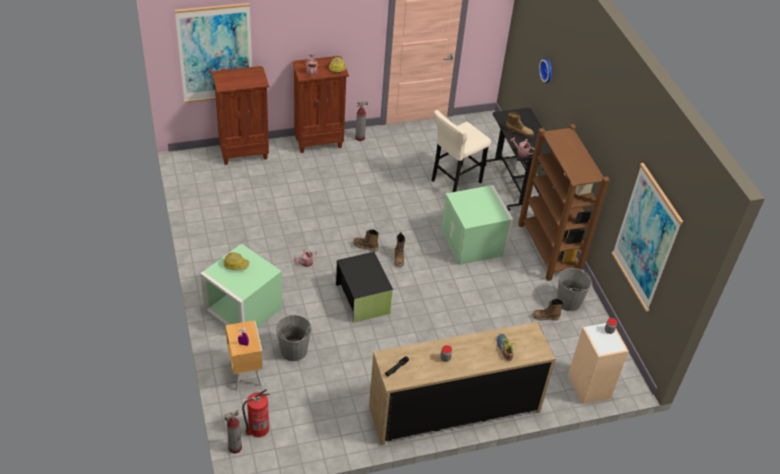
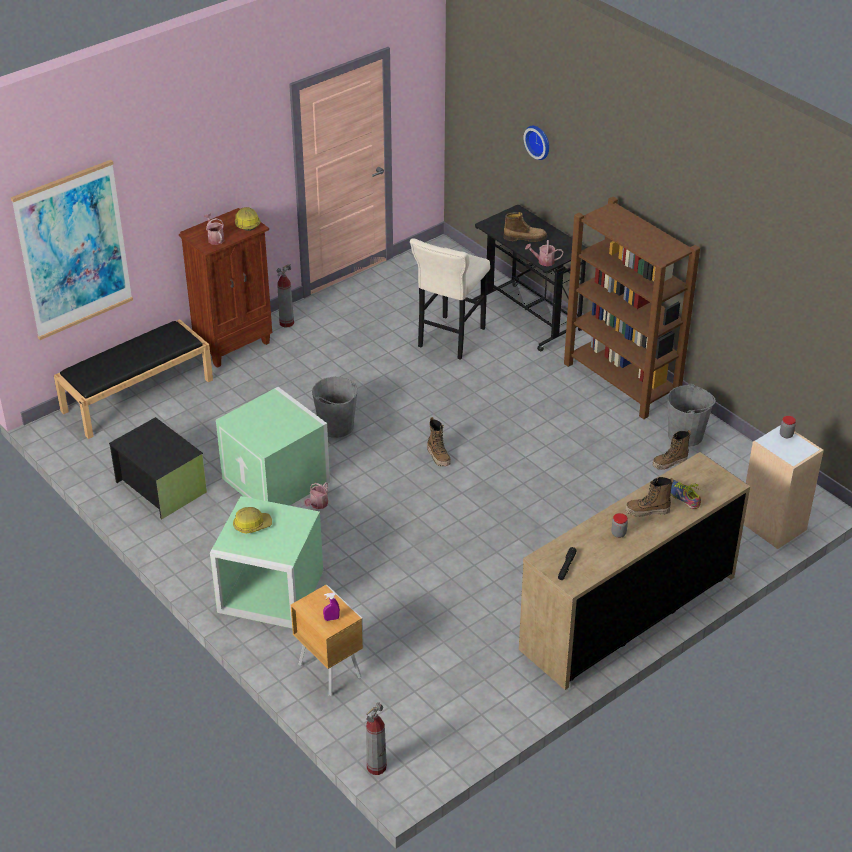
camera: 20 degrees left, 5 degrees down
(244, 154) = (138, 395): brown cabinet -> black bench
(258, 428) = (391, 732): fire extinguisher -> none
(293, 350) = (375, 618): grey bucket -> grey bucket (336, 426)
(363, 298) = (424, 521): black storage box -> black storage box (162, 486)
(365, 247) = (385, 457): boot -> boot (647, 511)
(474, 243) = (523, 405): green storage box -> green storage box (277, 480)
(646, 238) = (784, 302): picture -> none

